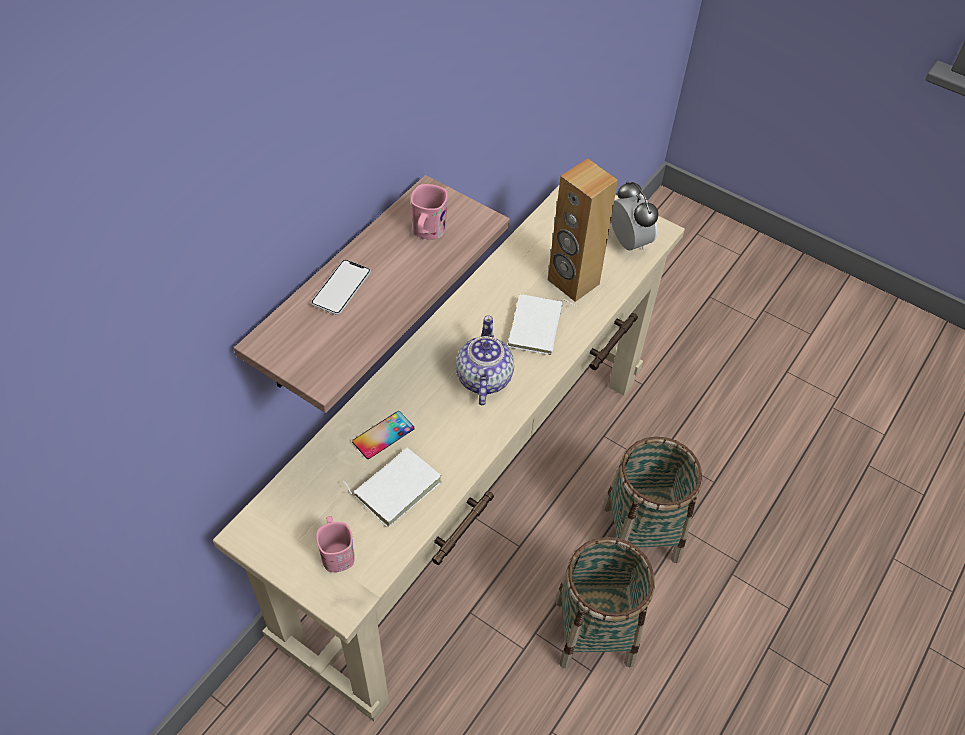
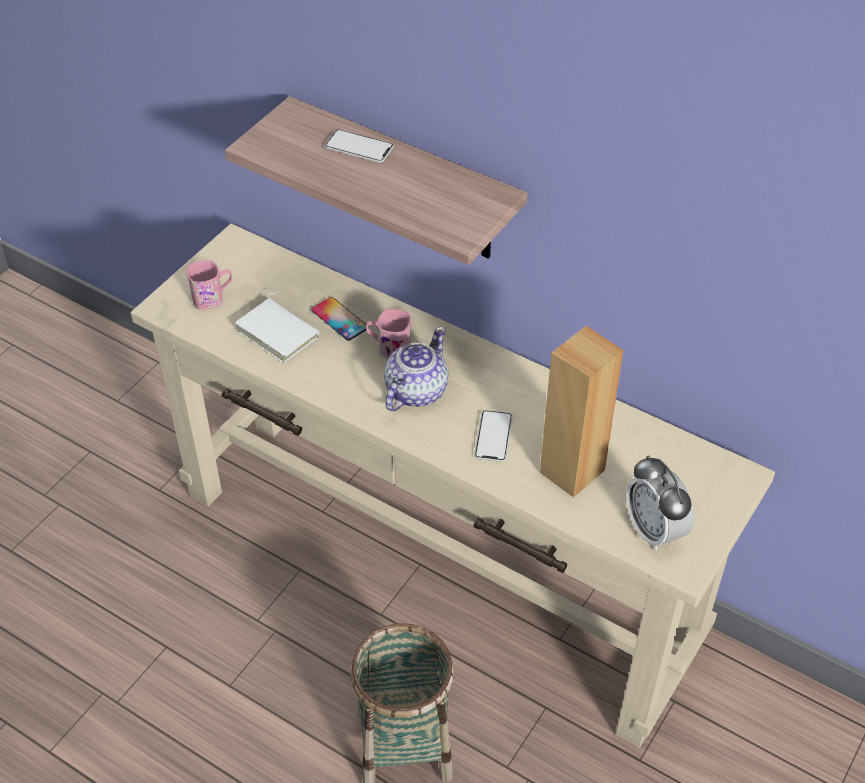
camera: 90 degrees right, 5 degrees down
(427, 232) = (439, 197): pink mug -> pink mug (389, 348)
(483, 379) = (415, 391): teapot -> teapot turned 60 degrees counterclockwise
(537, 328) = (493, 437): white book -> phone
(593, 631) = (275, 688): basket -> none
(628, 242) = (654, 530): alarm clock -> alarm clock turned 90 degrees clockwise

